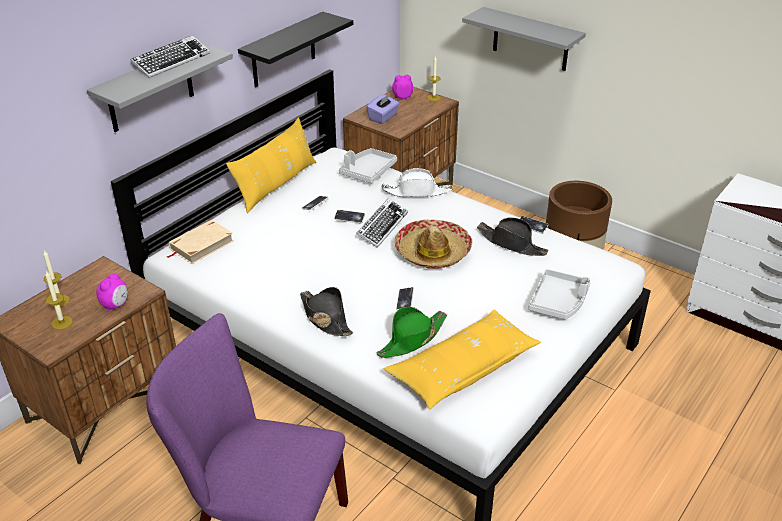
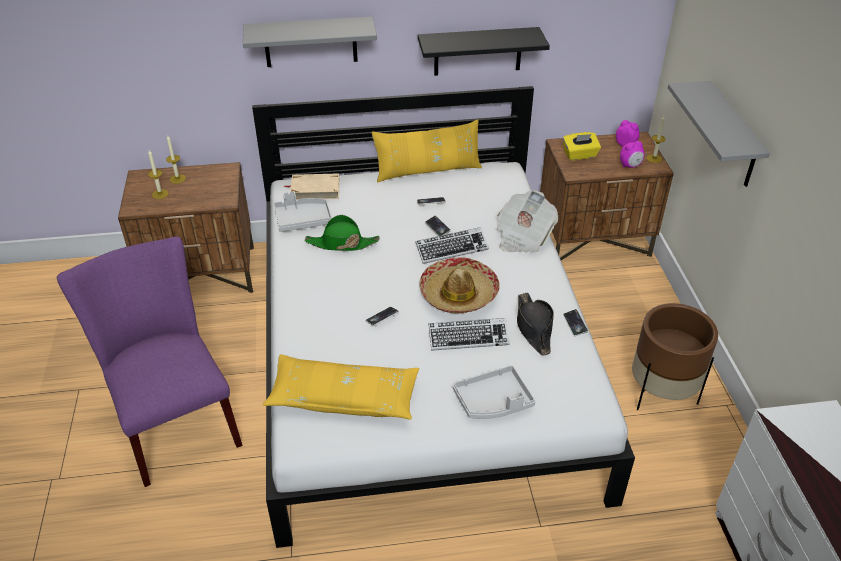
camera: 45 degrees right, 5 degrees up
(116, 305) = (200, 200): alarm clock -> alarm clock (630, 166)
(171, 61) = (326, 24): keyboard -> keyboard (468, 337)
(325, 318) = (312, 293): black hat -> none
(368, 172) = (508, 197): grey tray -> grey tray (303, 220)
(383, 117) = (580, 155): purple tissue box -> yellow tissue box
(412, 339) = (342, 350): green hat -> green hat (342, 243)
(417, 192) = (523, 236): white hat -> newspaper

